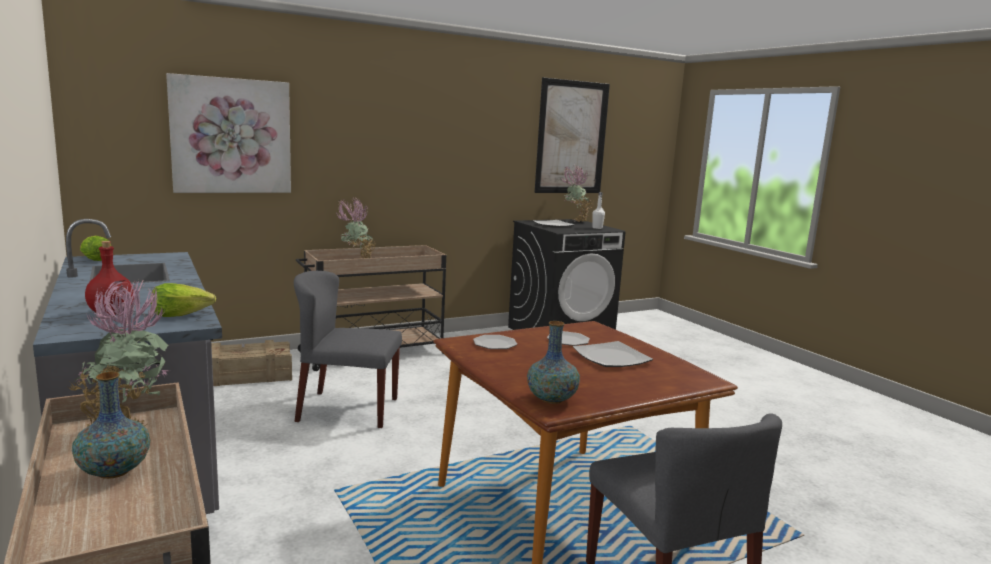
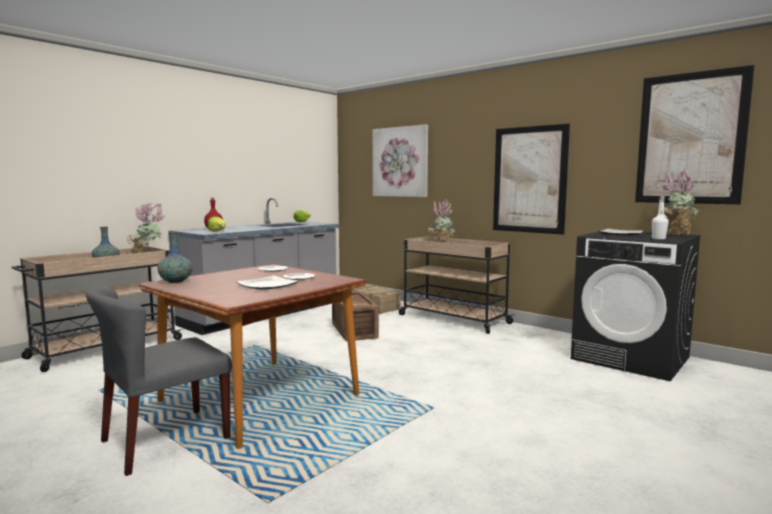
camera: 70 degrees right, 5 degrees down
(347, 409) = (355, 330): grey chair -> crate
(437, 170) = (529, 180): none -> picture

